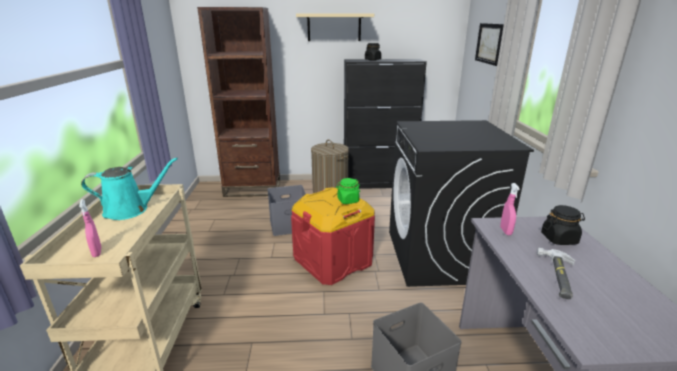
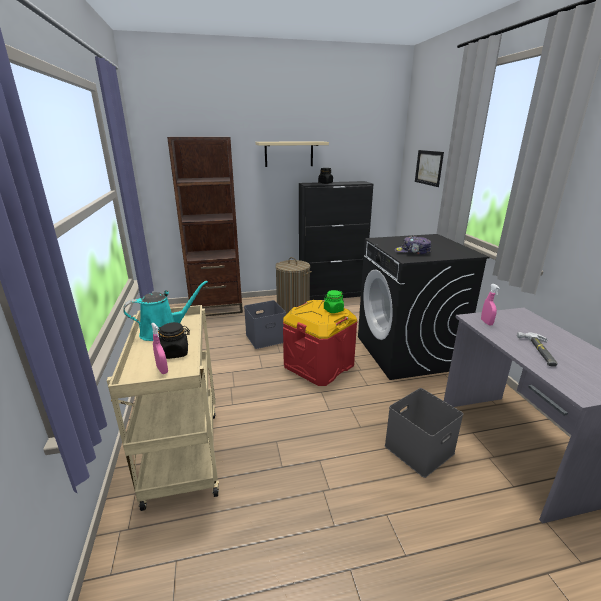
camera: 10 degrees left, 0 degrees up
(440, 139) = (412, 252): none -> cap
(559, 239) = (527, 325): black jar -> black jar (175, 353)

